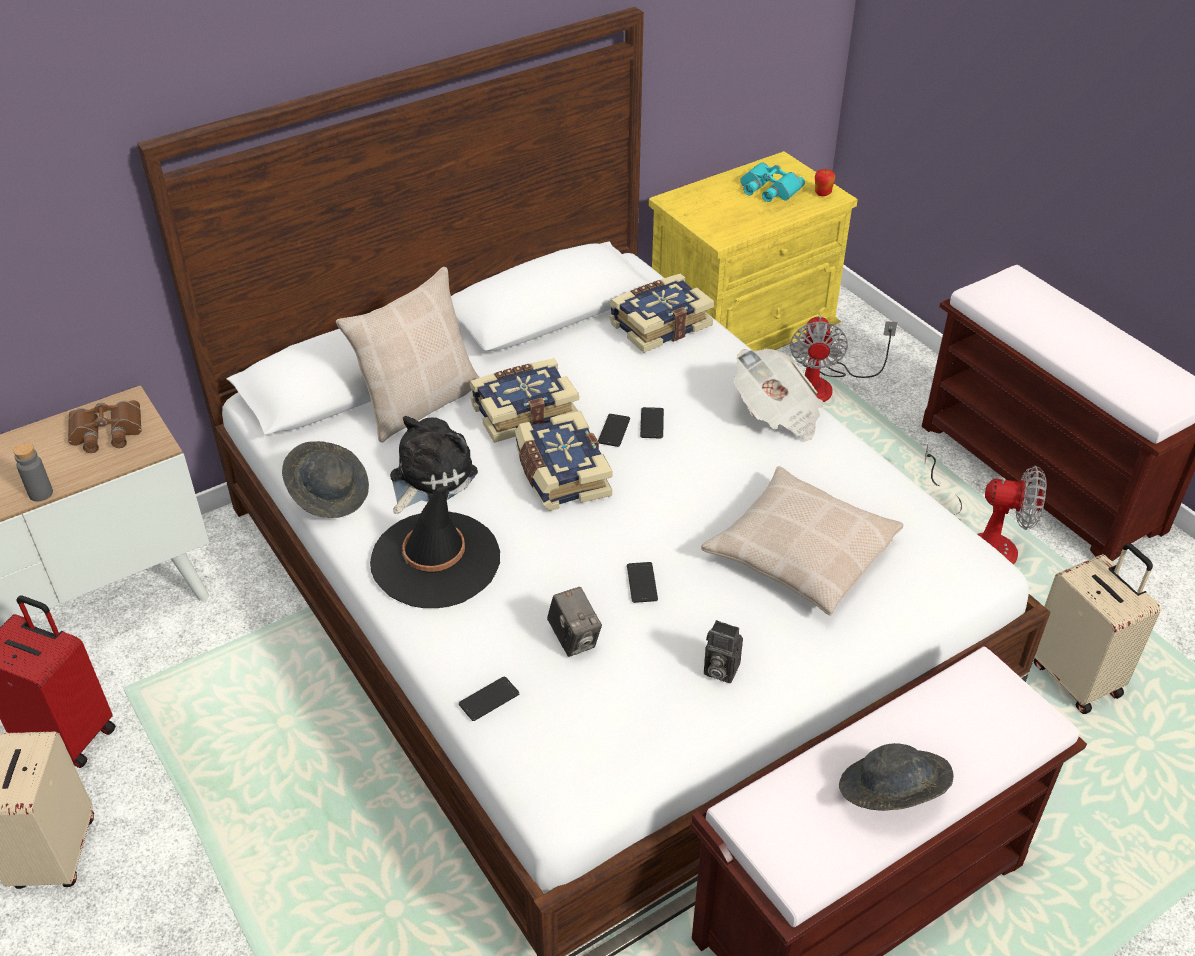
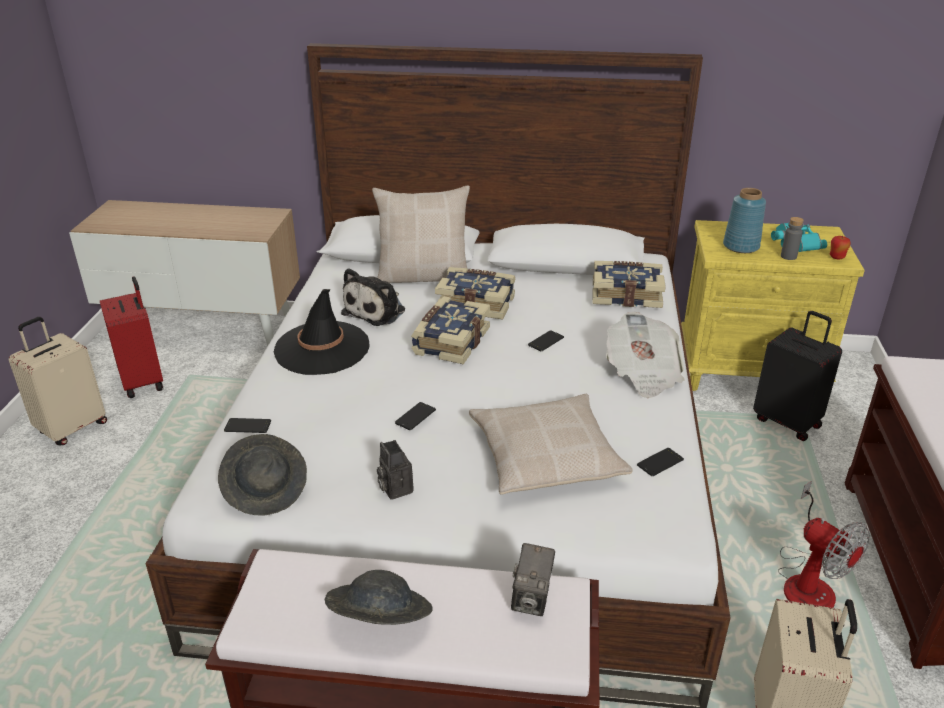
camera: 40 degrees right, 10 degrees down
(41, 493) = (185, 232): grey bottle -> grey bottle (788, 256)
(106, 433) = (247, 221): brown binoculars -> none
(329, 494) = (317, 295): grey hat -> grey hat (266, 490)
(429, 478) = (377, 311): plush toy -> plush toy turned 135 degrees clockwise
(574, 639) = (333, 422): camera -> camera (532, 598)
(614, 430) = (516, 335): phone -> phone (660, 462)
(729, 216) = (741, 246): none -> blue vase
(823, 386) = (787, 422): fan -> black suitcase

